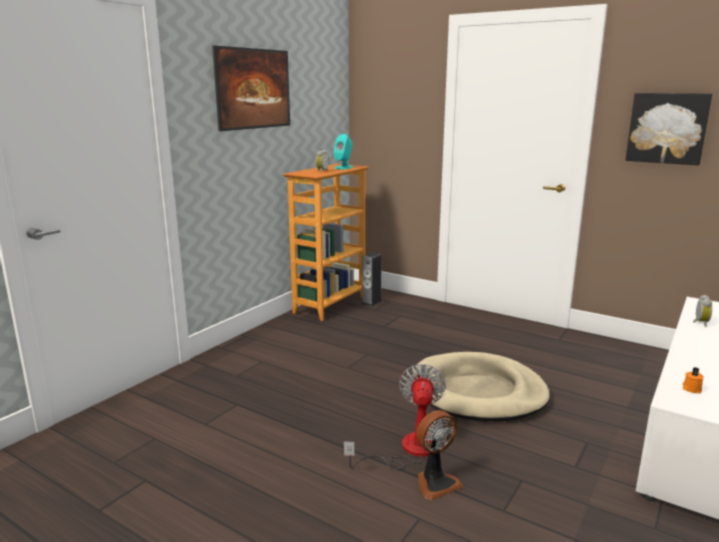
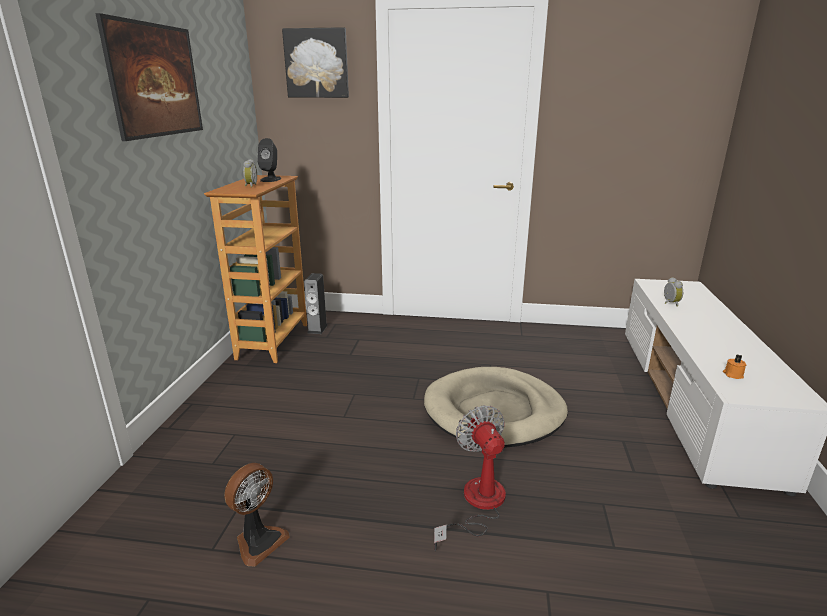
camera: 25 degrees left, 5 degrees up
(343, 167) = (270, 179): turquoise speaker -> black speaker
(435, 483) = (531, 537): fan -> fan (259, 541)
(667, 128) = (608, 120): picture -> picture (317, 63)

